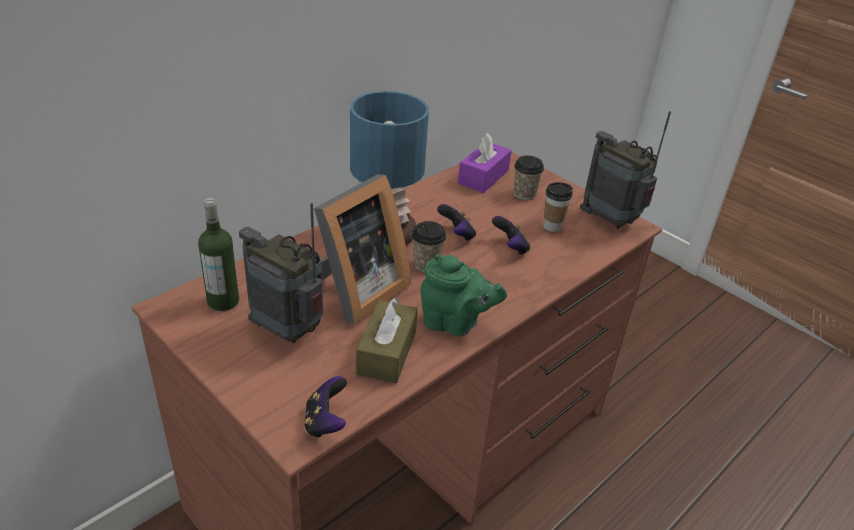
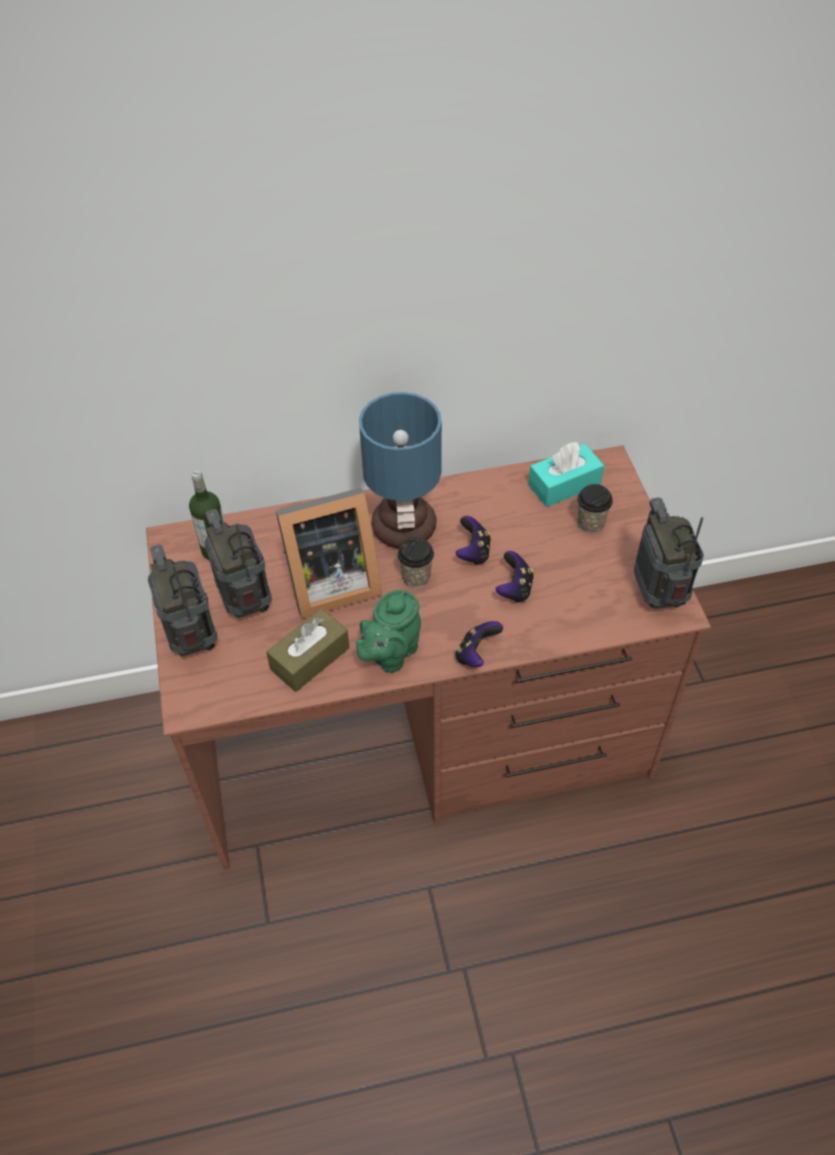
camera: 35 degrees right, 15 degrees up
(257, 379) = (193, 640): none -> radio
(325, 422) = (217, 703): game controller -> game controller (476, 654)
(454, 324) = (390, 654): green teapot -> green teapot turned 75 degrees clockwise
(483, 177) = (564, 485): purple tissue box -> turquoise tissue box
(552, 226) = (583, 578): cup -> none

